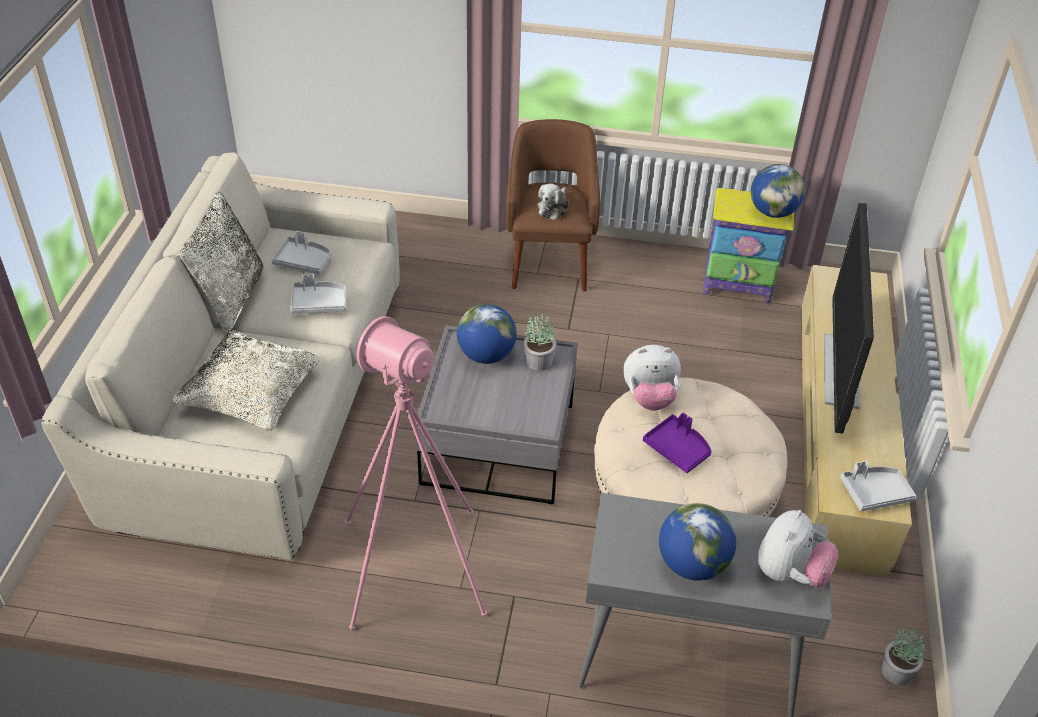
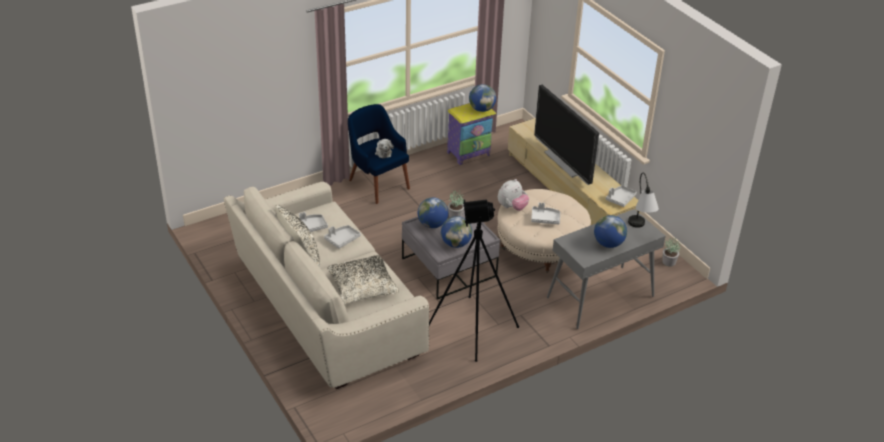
camera: 40 degrees left, 5 degrees down
(413, 567) = (472, 328): pink floor lamp -> black floor lamp
(482, 406) = (455, 244): none -> globe
(549, 260) = (377, 183): brown armchair -> blue armchair
(678, 449) = (545, 219): purple tray -> white tray
(790, 573) = (639, 229): plush toy -> table lamp

